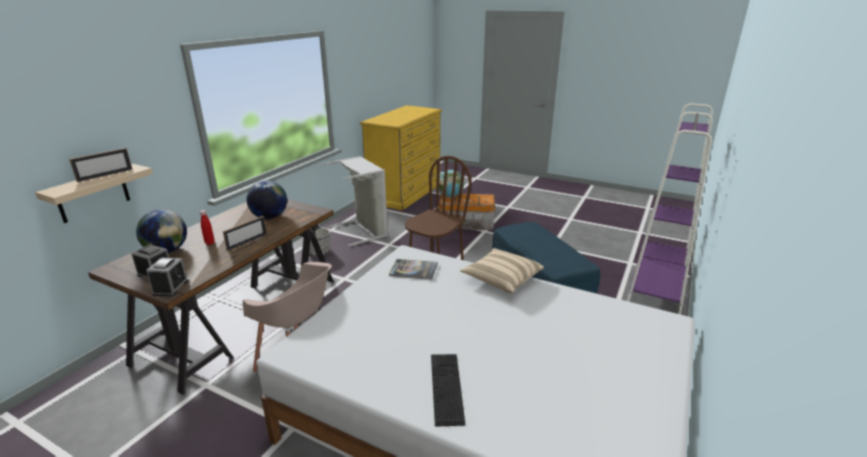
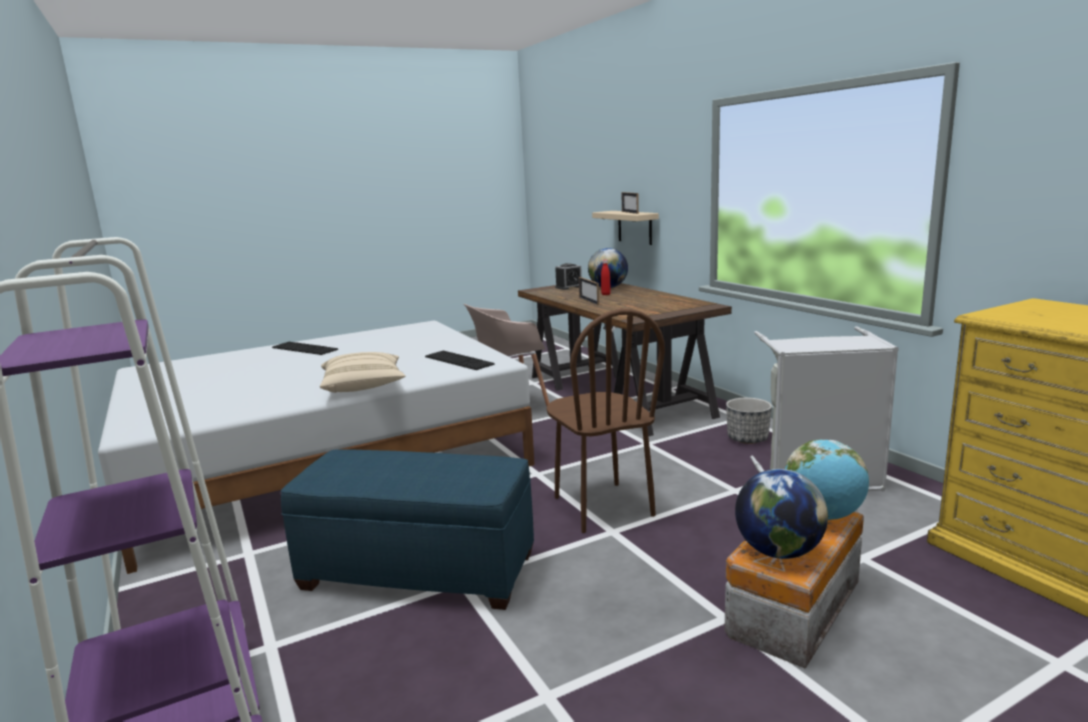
camera: 125 degrees right, 10 degrees down
(171, 287) = (539, 290): alarm clock -> none
(269, 217) = (644, 306): globe -> globe (778, 552)
(413, 270) = (458, 360): book -> keyboard

